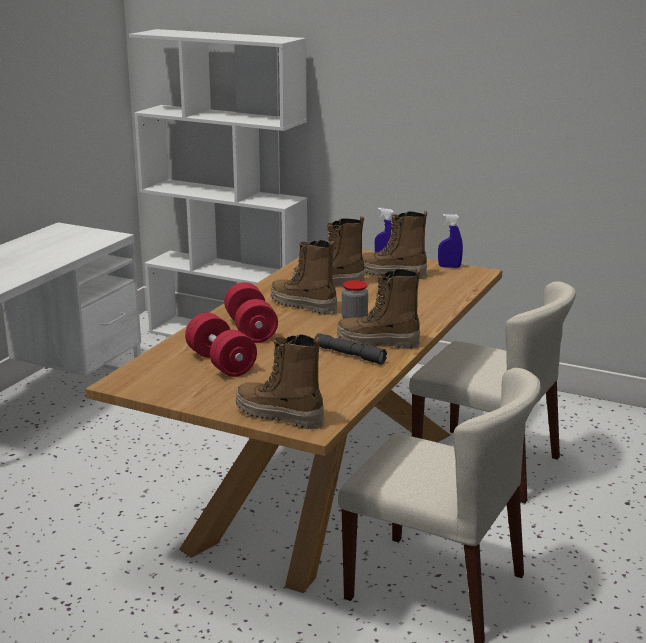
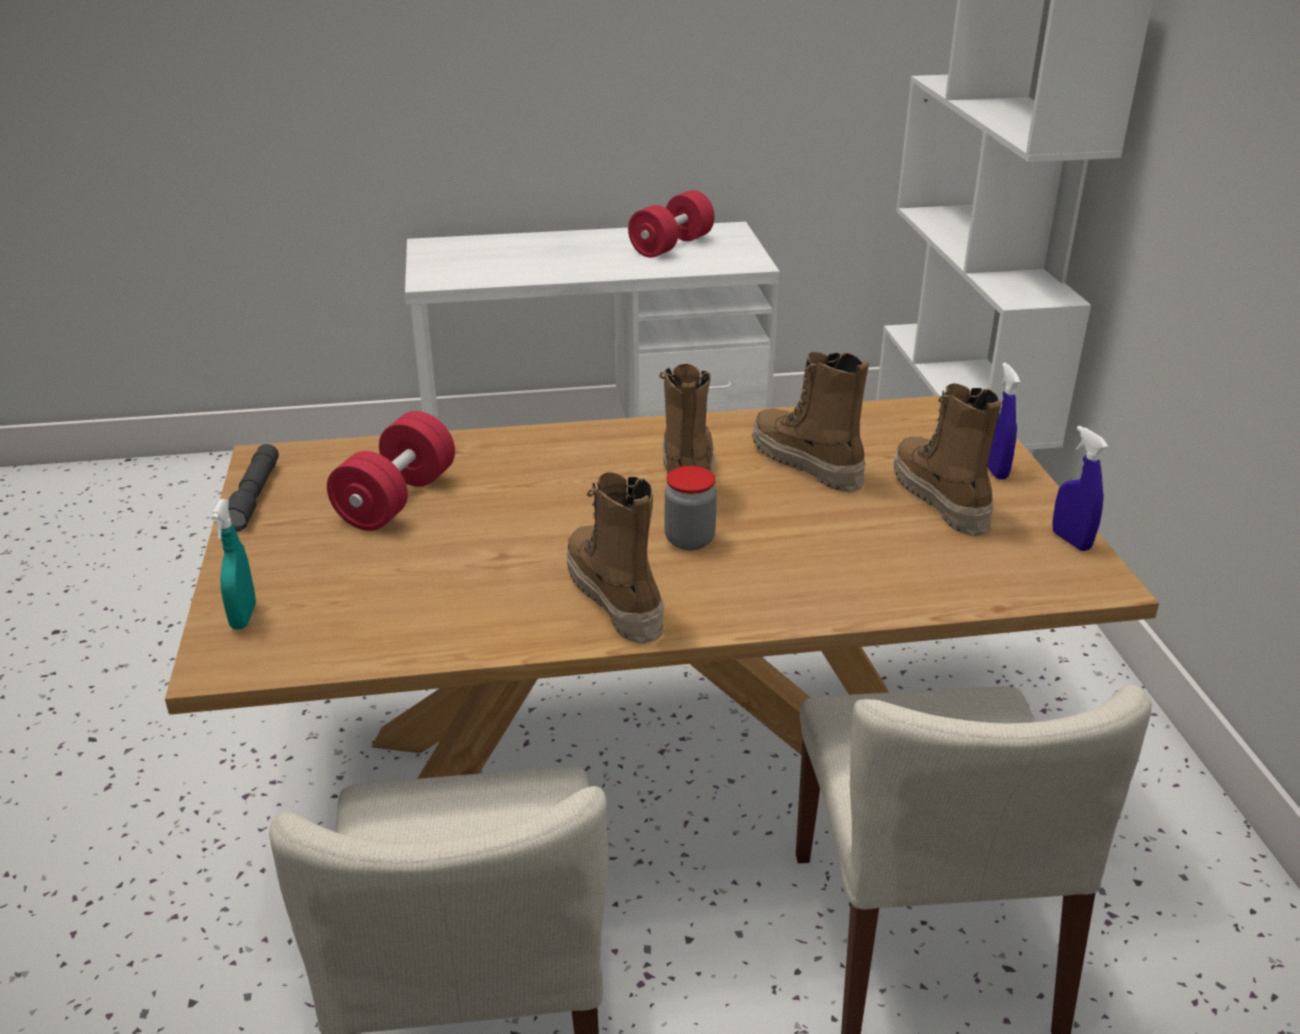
camera: 55 degrees right, 10 degrees up
(251, 330) = (541, 474): red dumbbell -> red dumbbell (671, 246)
(279, 416) = (243, 617): boot -> turquoise spray bottle
(349, 355) = (534, 590): grey flashlight -> grey flashlight (254, 496)

